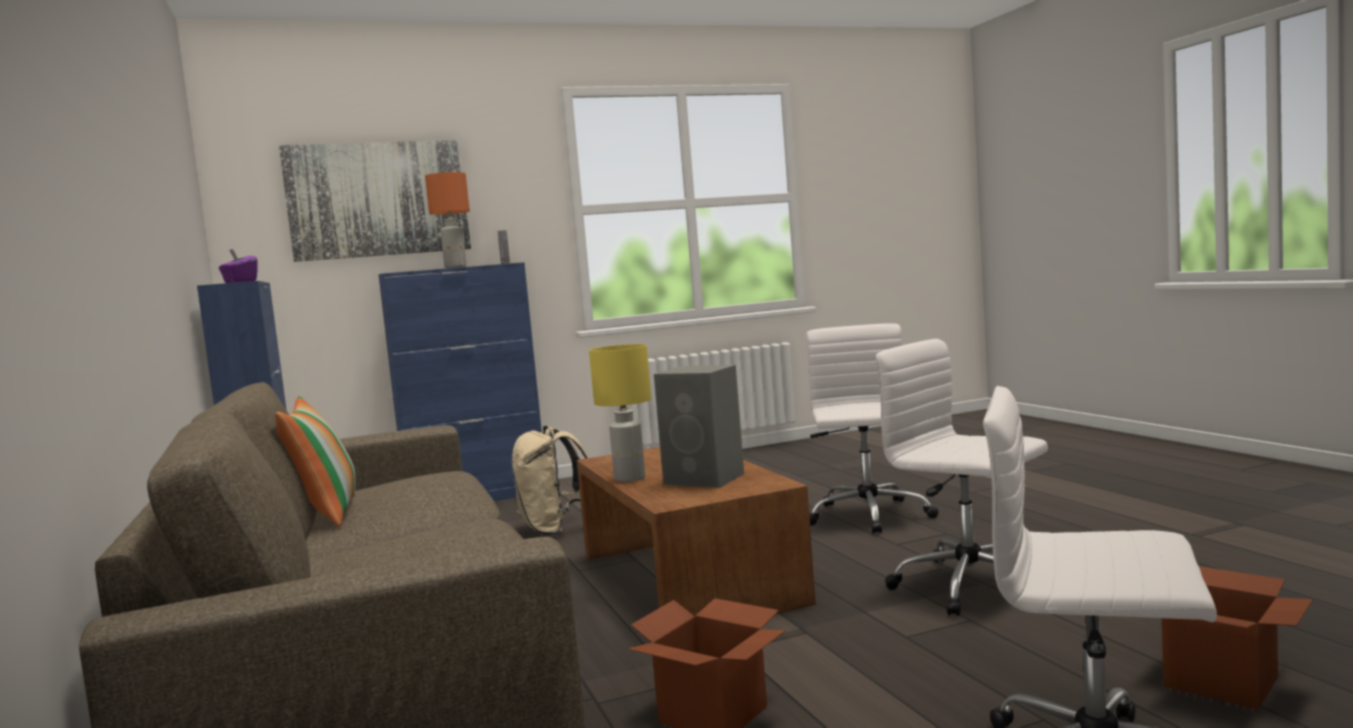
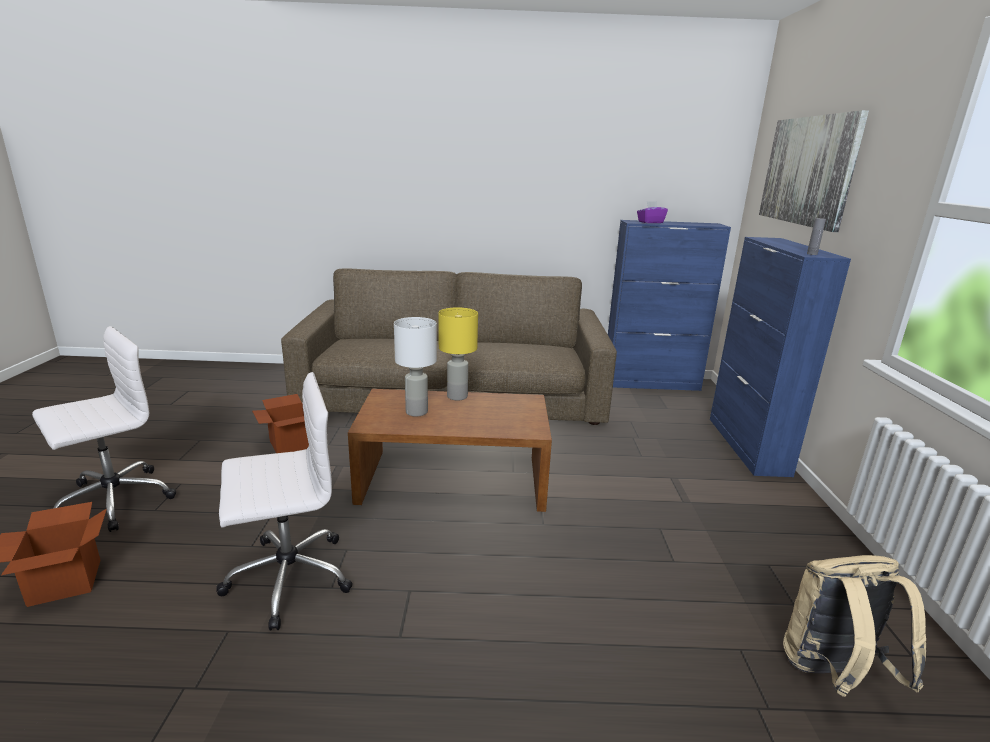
camera: 110 degrees right, 15 degrees up
(325, 513) = (511, 342): pillow -> none
(456, 267) = (786, 246): orange table lamp -> none
(555, 530) = (617, 459): beige backpack -> beige backpack (832, 674)
(706, 479) = (416, 412): grey speaker -> white table lamp
(869, 516) = (504, 616): white office chair -> none

